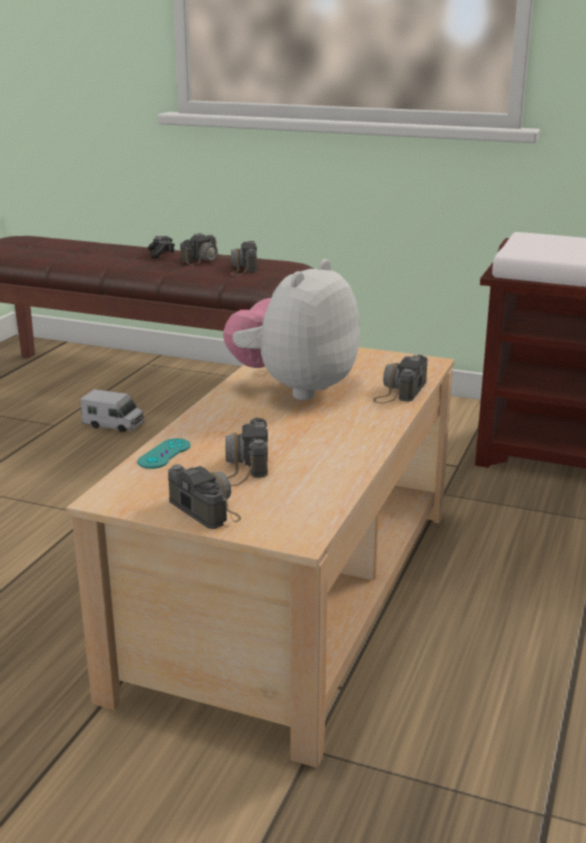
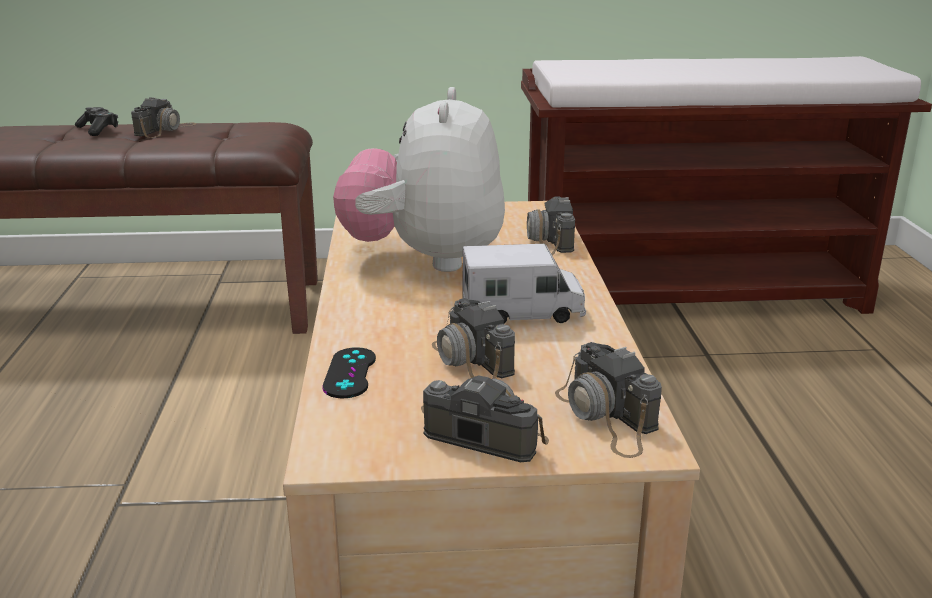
camera: 25 degrees left, 0 degrees up
(114, 425) = (81, 359): toy truck -> toy truck (522, 313)
(164, 454) = (350, 373): turquoise game controller -> black game controller
(243, 267) = (223, 134): camera -> camera (607, 417)

